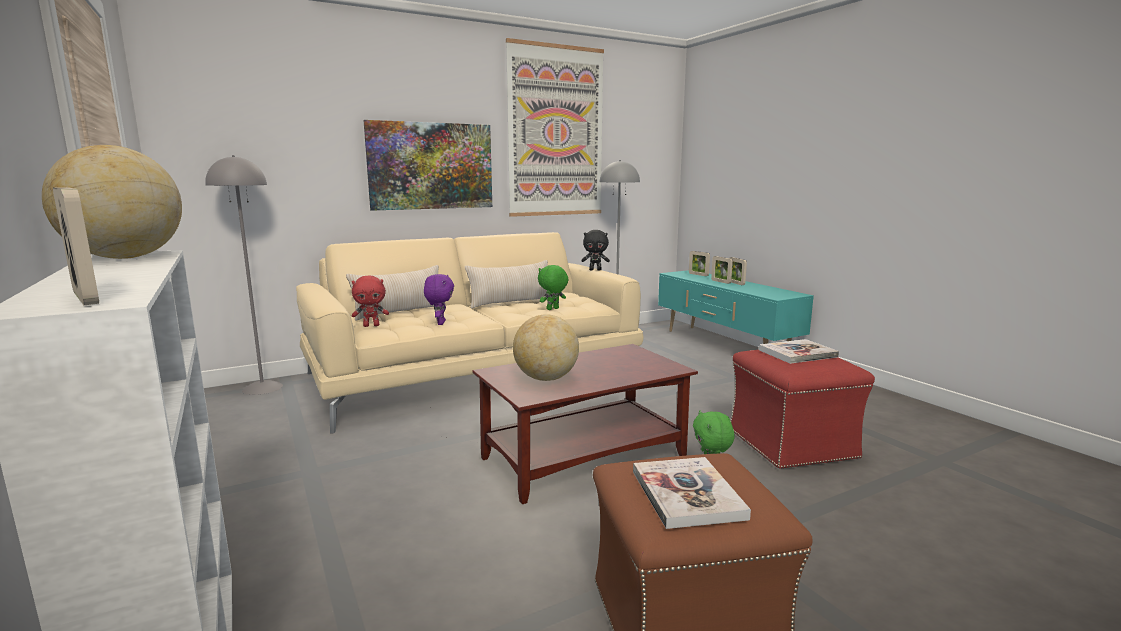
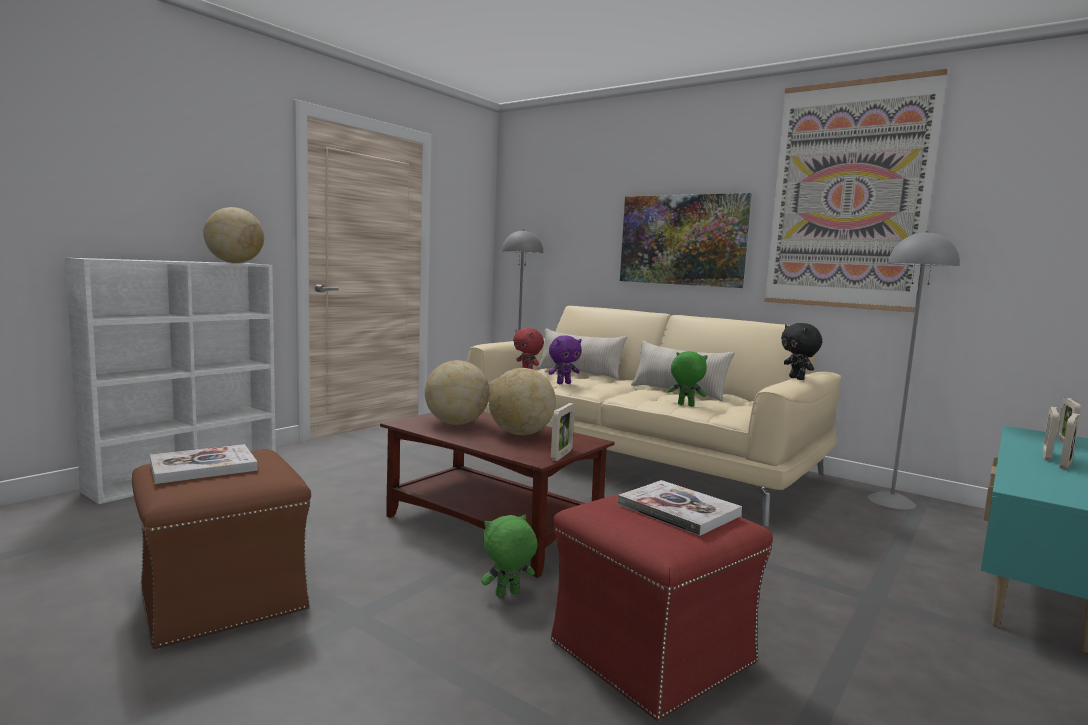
camera: 65 degrees right, 5 degrees down
(85, 297) = (108, 258): picture frame -> picture frame (561, 455)
(597, 363) = (520, 434): none -> globe

